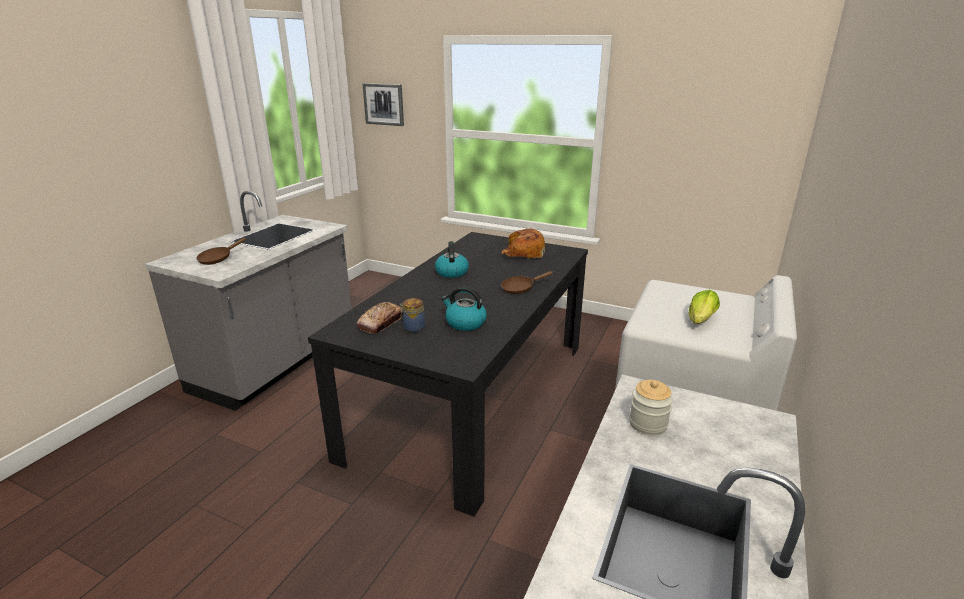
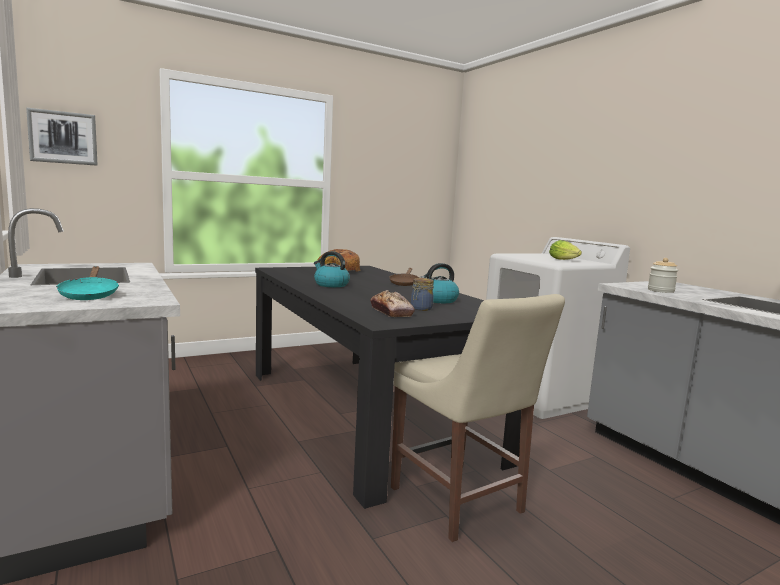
camera: 55 degrees left, 15 degrees down
(218, 259) = (89, 295): brown frying pan -> turquoise frying pan
(375, 504) = (460, 503): none -> beige chair

